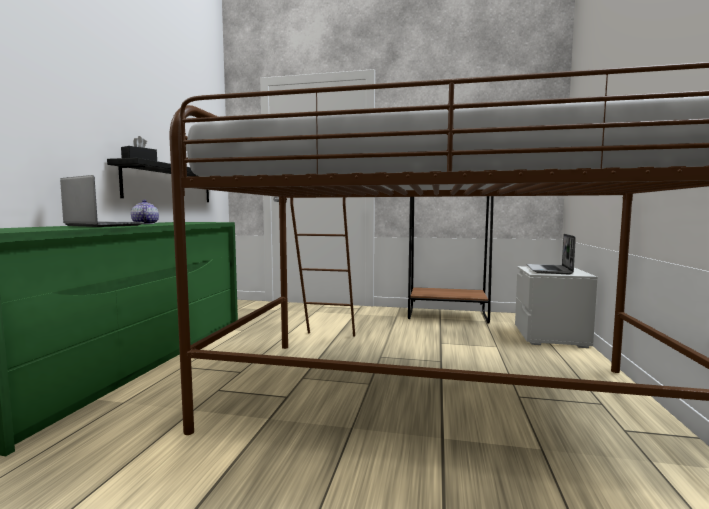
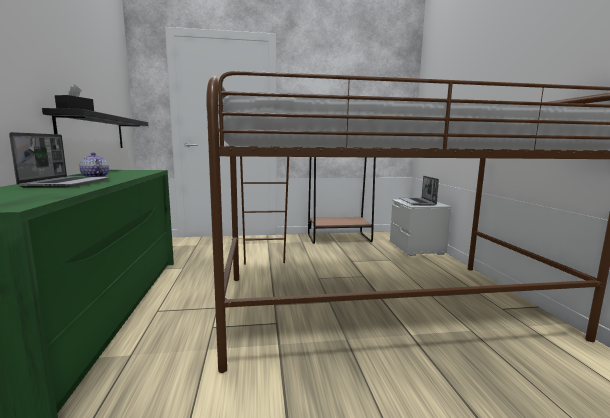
camera: 20 degrees left, 5 degrees up
(102, 225) = (67, 183): laptop -> laptop turned 75 degrees clockwise

